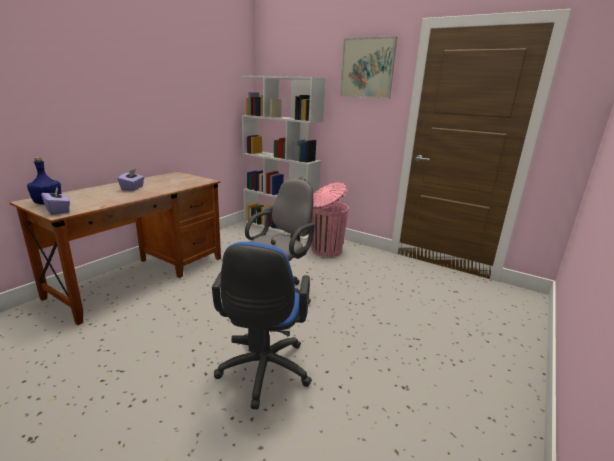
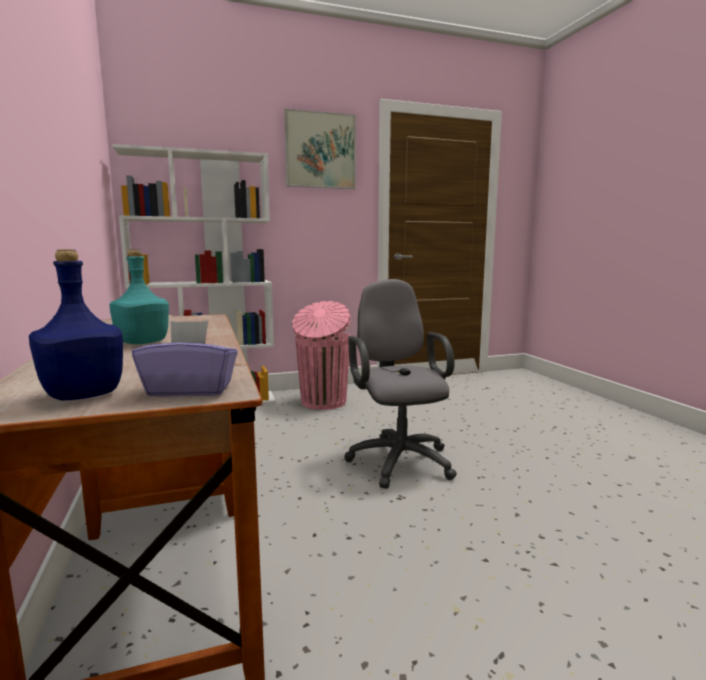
camera: 50 degrees left, 10 degrees down
(133, 188) = (142, 342): purple tissue box -> turquoise bottle
(263, 374) = (576, 521): blue office chair -> none

